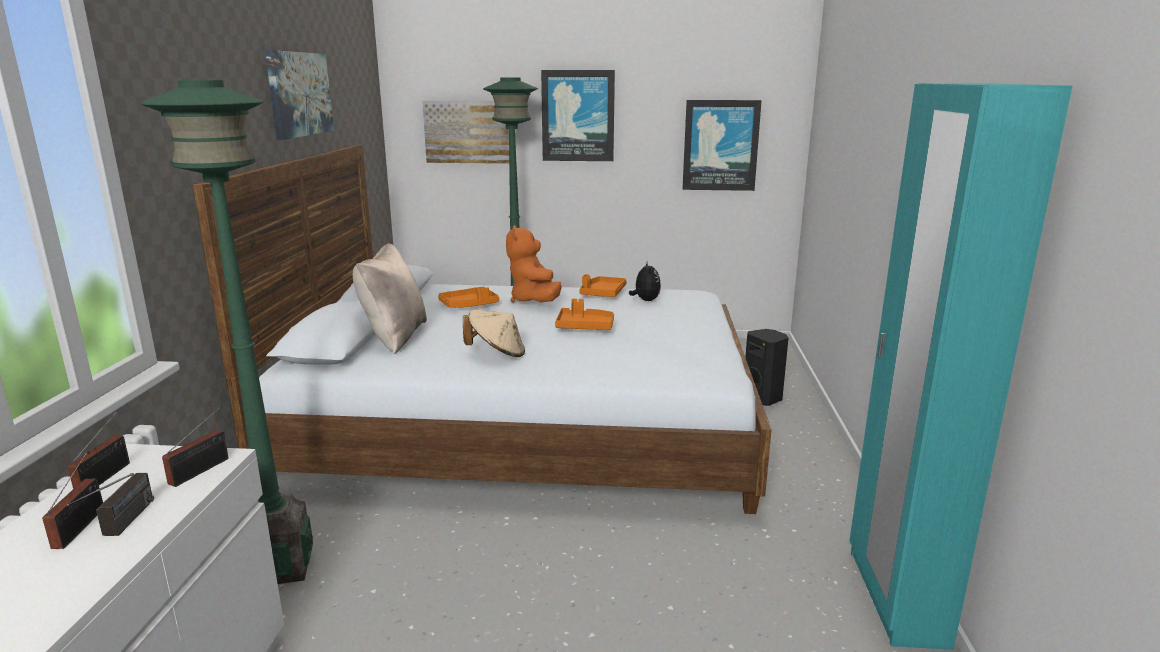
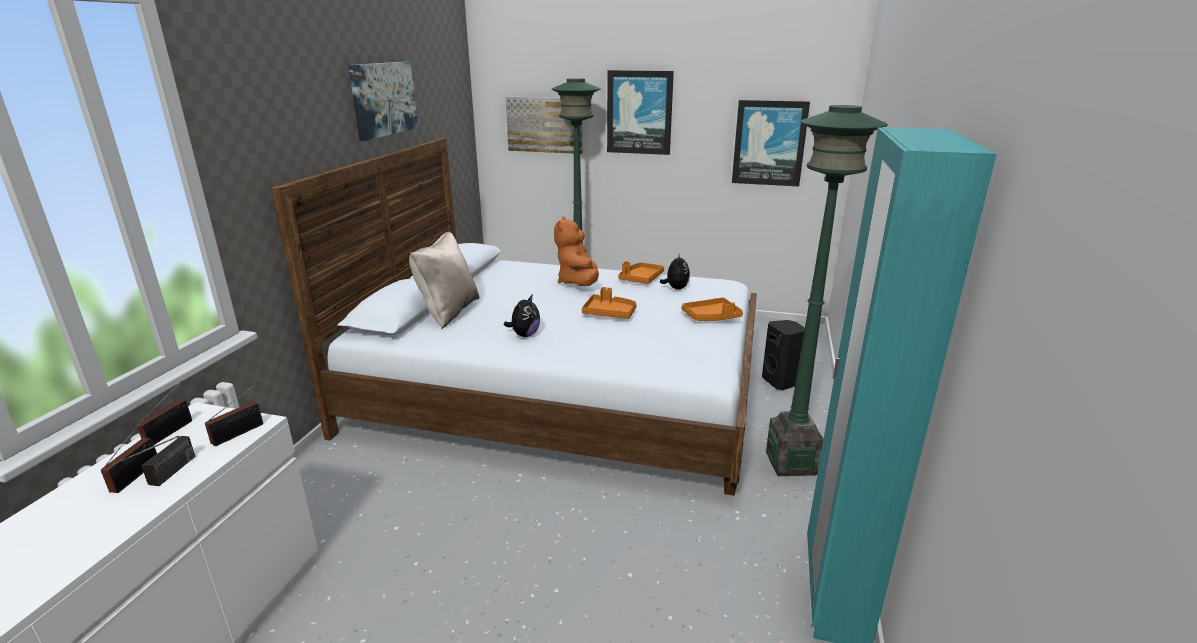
camera: 10 degrees right, 5 degrees up
(279, 566) = (332, 497): green floor lamp -> green floor lamp (791, 463)
(469, 305) = (522, 284): orange tray -> orange tray (711, 317)
(497, 353) = (524, 335): beige hat -> plush toy

